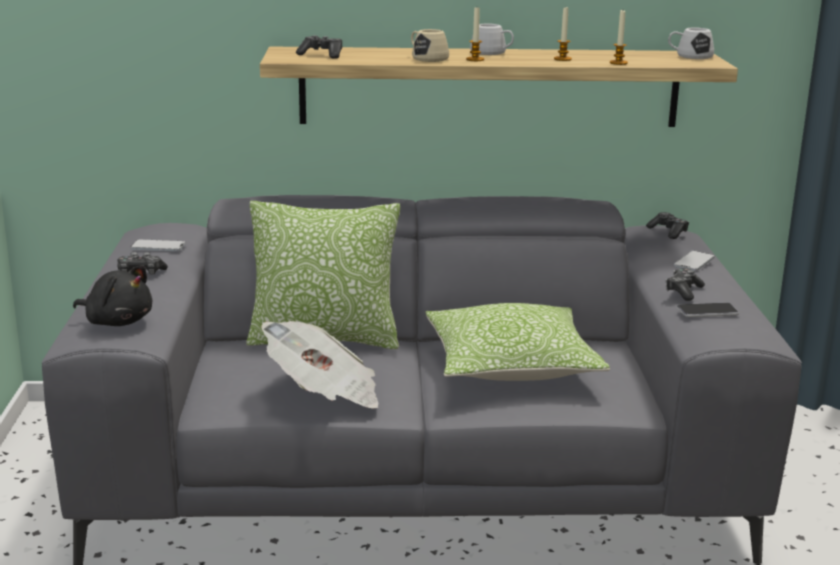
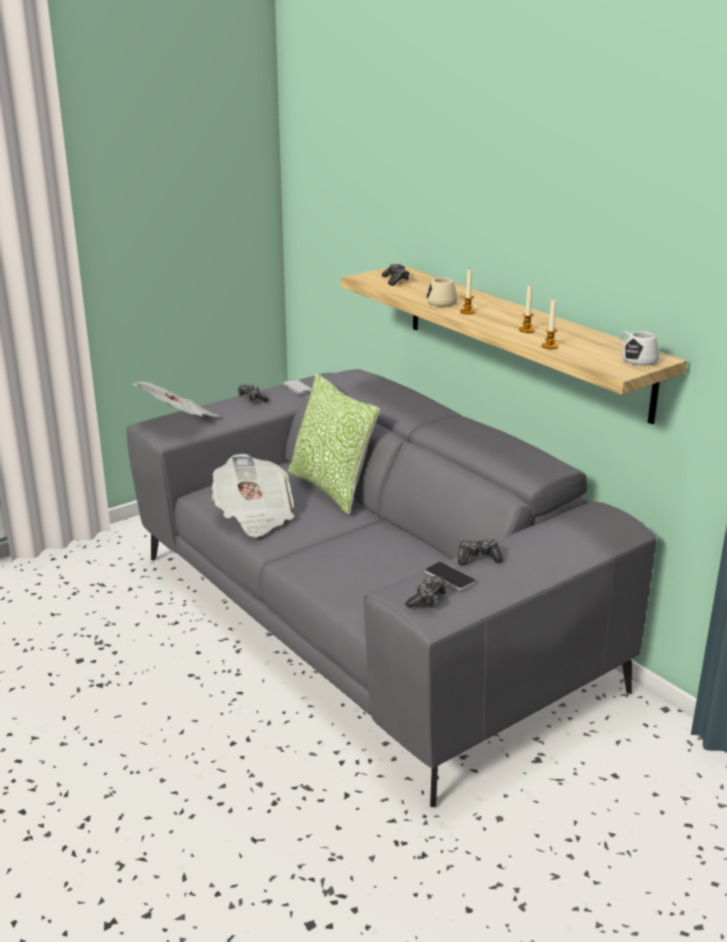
camera: 55 degrees right, 5 degrees up
(117, 321) = (178, 420): black plush toy -> newspaper
(492, 53) = (503, 310): white mug -> none
(511, 365) = (375, 558): pillow -> none
(668, 232) = (611, 519): game controller -> game controller (427, 599)
(694, 262) = (553, 546): phone -> none

